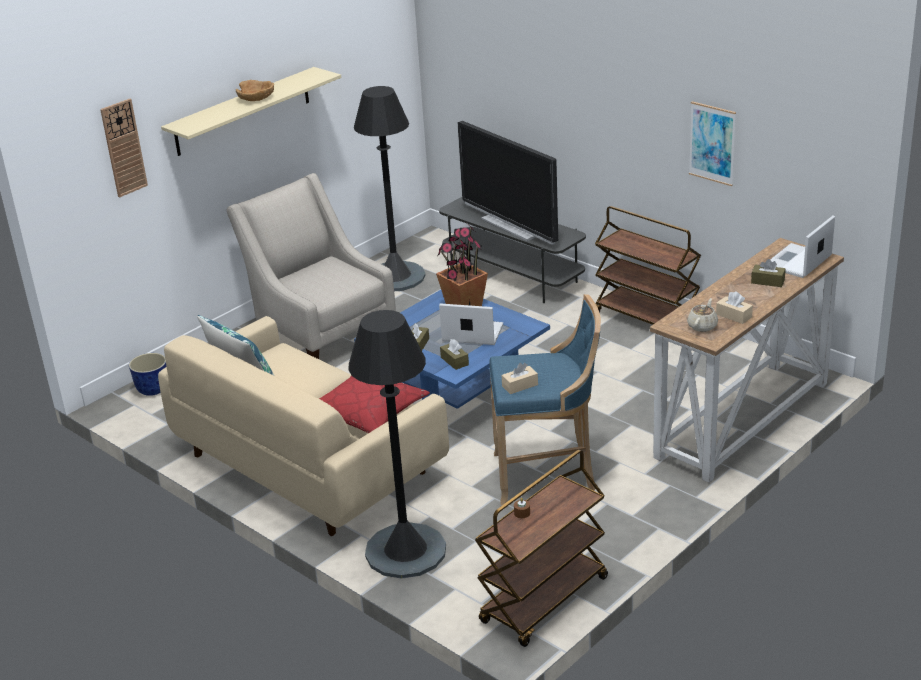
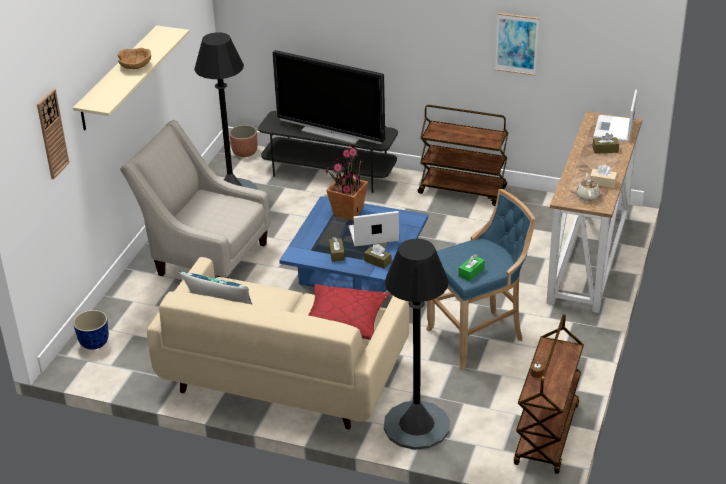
camera: 25 degrees left, 5 degrees up
(440, 239) = (245, 152): none -> planter
(520, 385) = (471, 272): beige tissue box -> green tissue box

